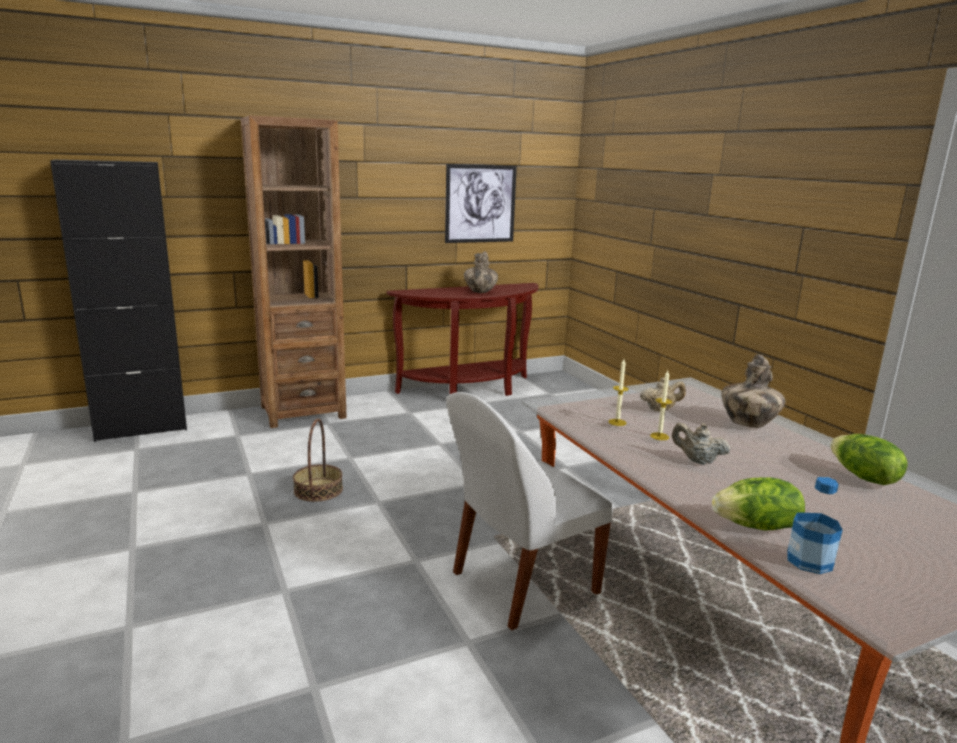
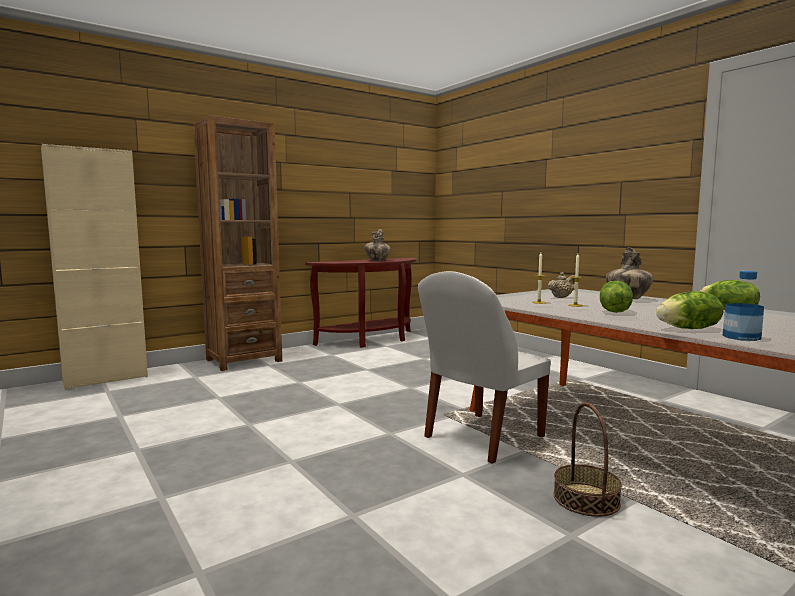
camera: 10 degrees left, 10 degrees down
(141, 429) = (105, 379): black cabinet -> beige cabinet
(318, 490) = (283, 401): basket -> basket (586, 499)
(480, 204) = (370, 197): picture -> none
(697, 461) = (614, 311): beige teapot -> lettuce

